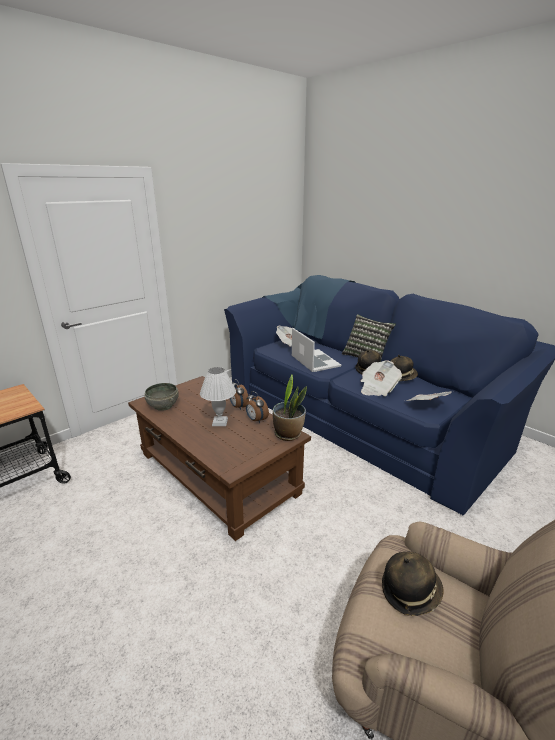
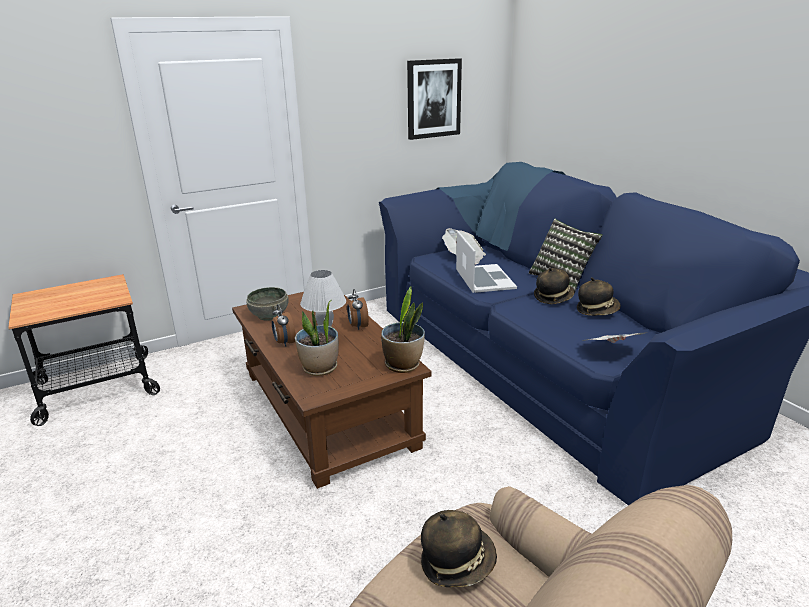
camera: 15 degrees right, 0 degrees up
(225, 445) = (320, 368): none -> potted plant
(255, 231) = (433, 98): none -> picture
(256, 420) = (371, 344): alarm clock -> alarm clock (284, 342)
(377, 388) = (552, 322): newspaper -> none

